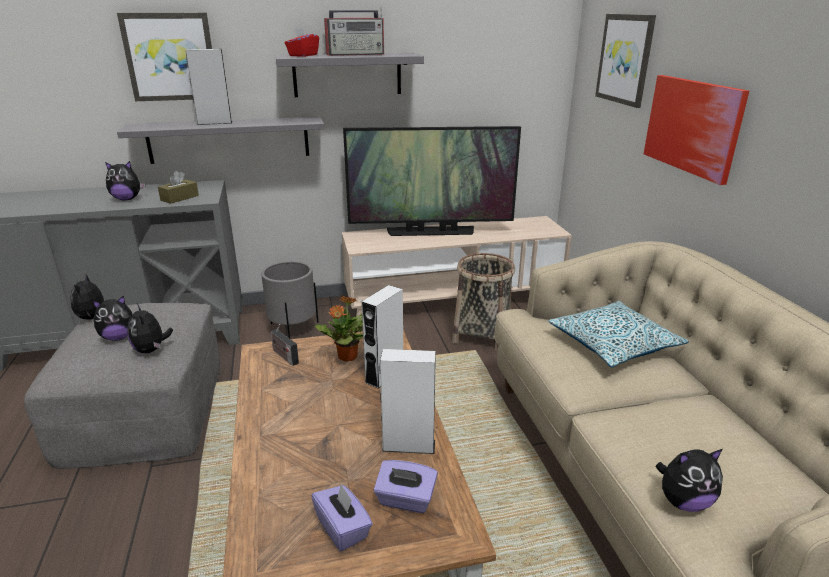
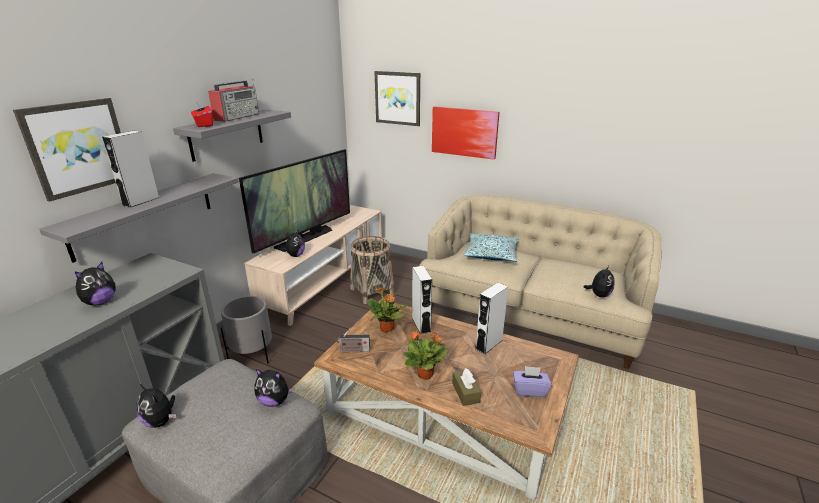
camera: 50 degrees left, 0 degrees up
(119, 337) = (231, 412): plush toy -> plush toy (295, 255)
(179, 198) = (154, 280): brown tissue box -> brown tissue box (465, 392)
(289, 422) = (426, 374): none -> potted plant
(405, 500) = (526, 363): purple tissue box -> none

